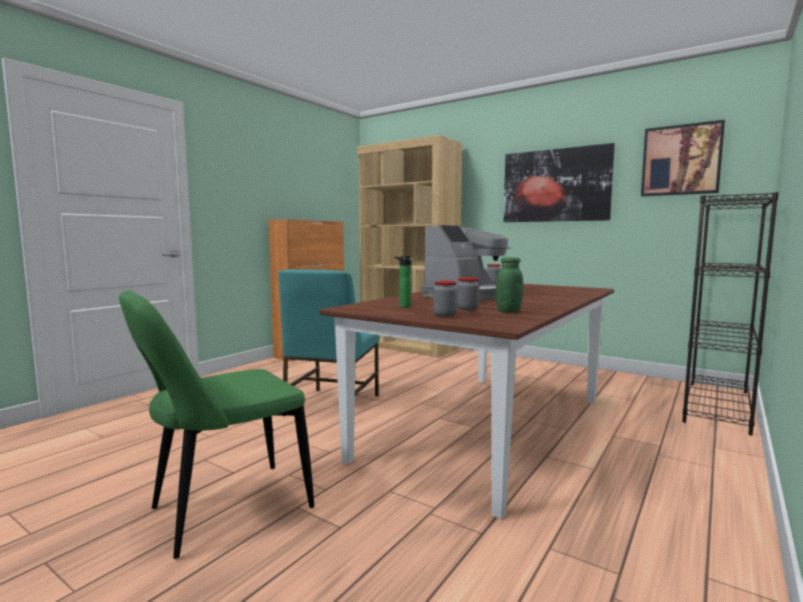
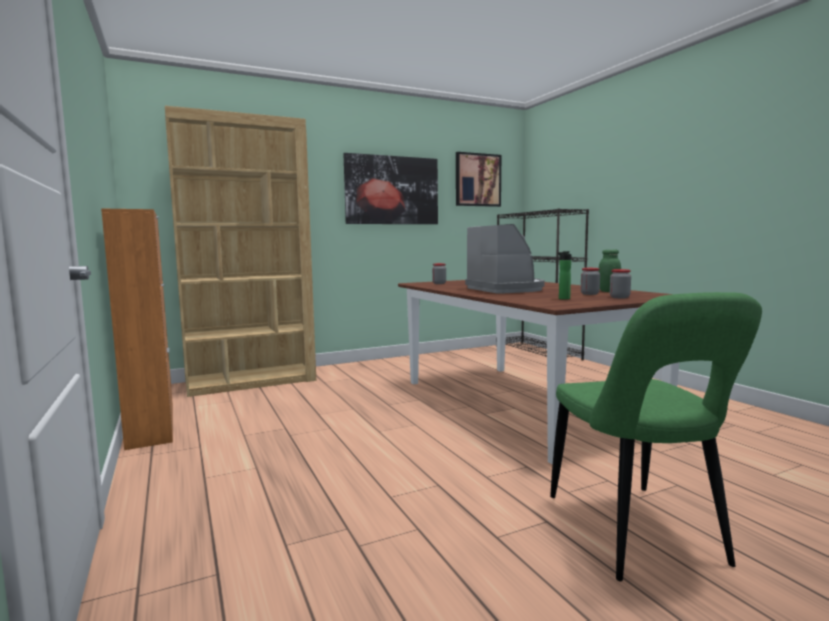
camera: 60 degrees left, 0 degrees up
(331, 405) = (396, 446): turquoise chair -> none

